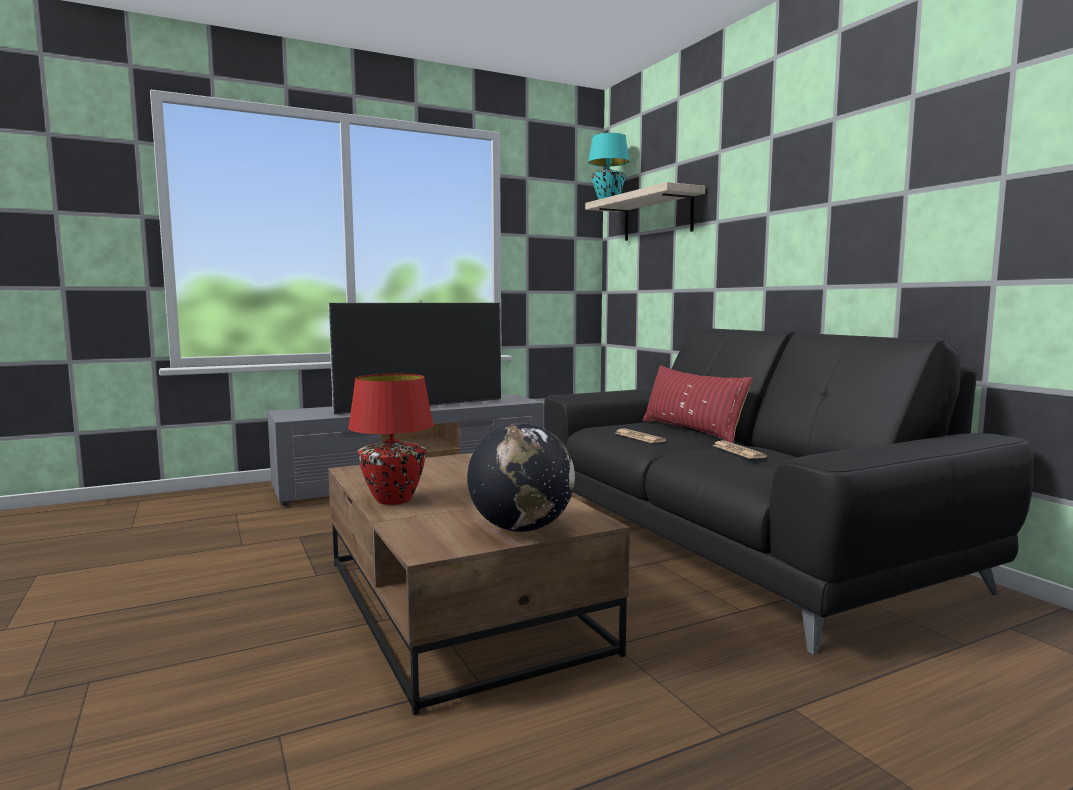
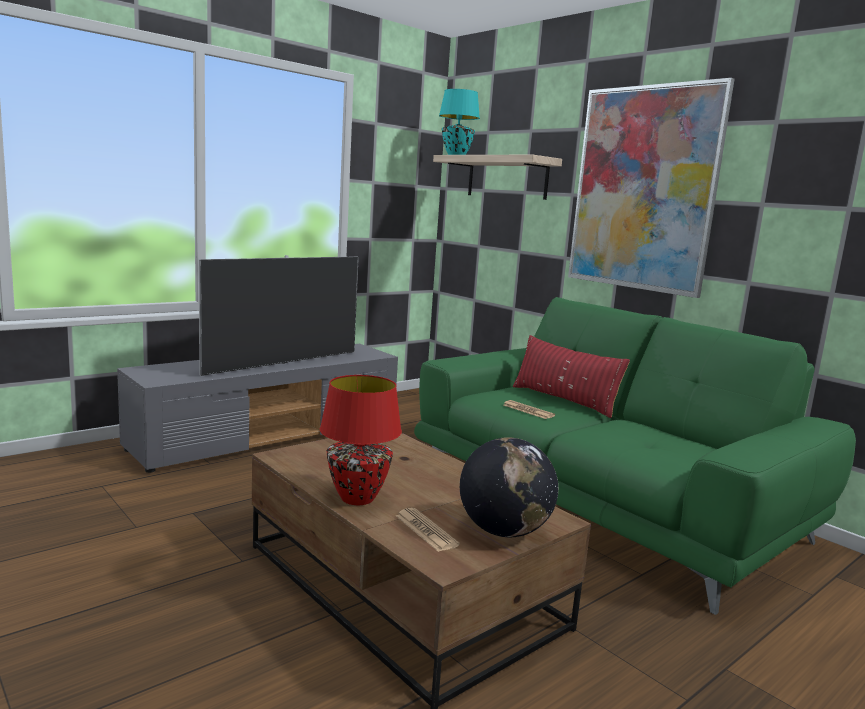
camera: 15 degrees left, 5 degrees up
(735, 543) = (602, 501): black sofa -> green sofa
(738, 451) = (624, 429): newspaper -> newspaper (426, 530)
(783, 200) = (643, 189): none -> picture

